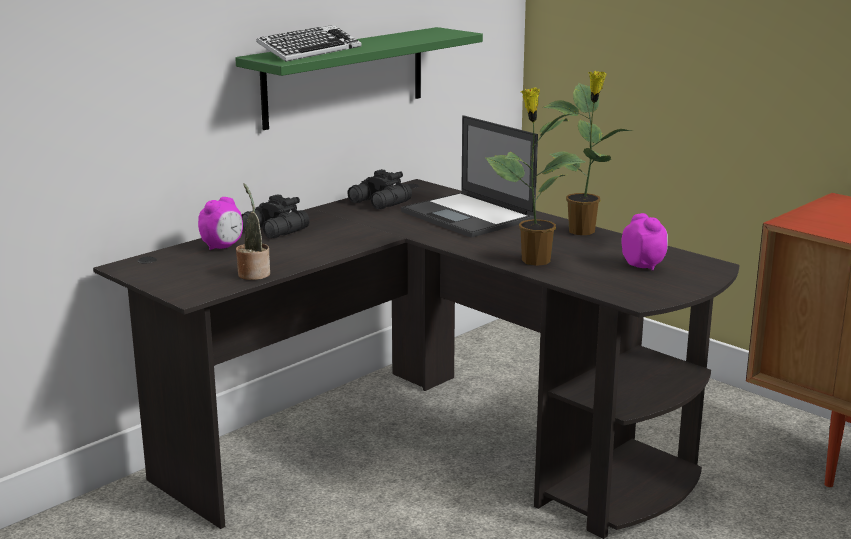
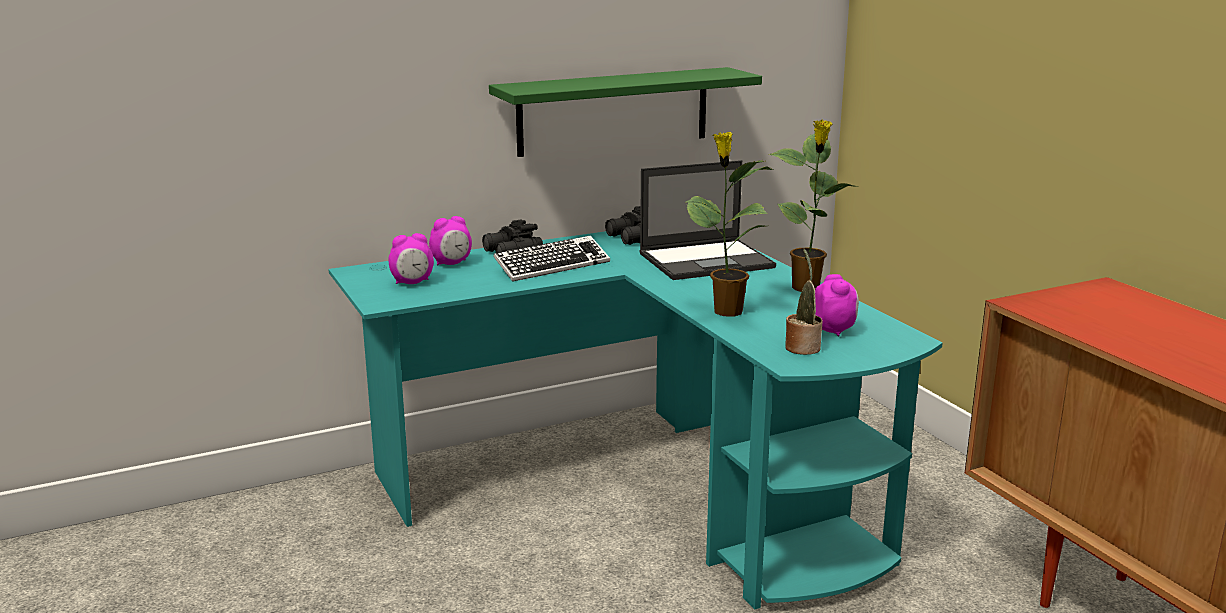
camera: 20 degrees right, 0 degrees up
(202, 271) = (412, 283): none -> alarm clock
(253, 273) = (453, 290): potted plant -> potted plant (802, 347)
(310, 51) = (562, 83): keyboard -> keyboard (552, 266)
(425, 448) = (639, 488): black desk -> turquoise desk
(469, 216) = (707, 260): laptop -> laptop turned 90 degrees counterclockwise

